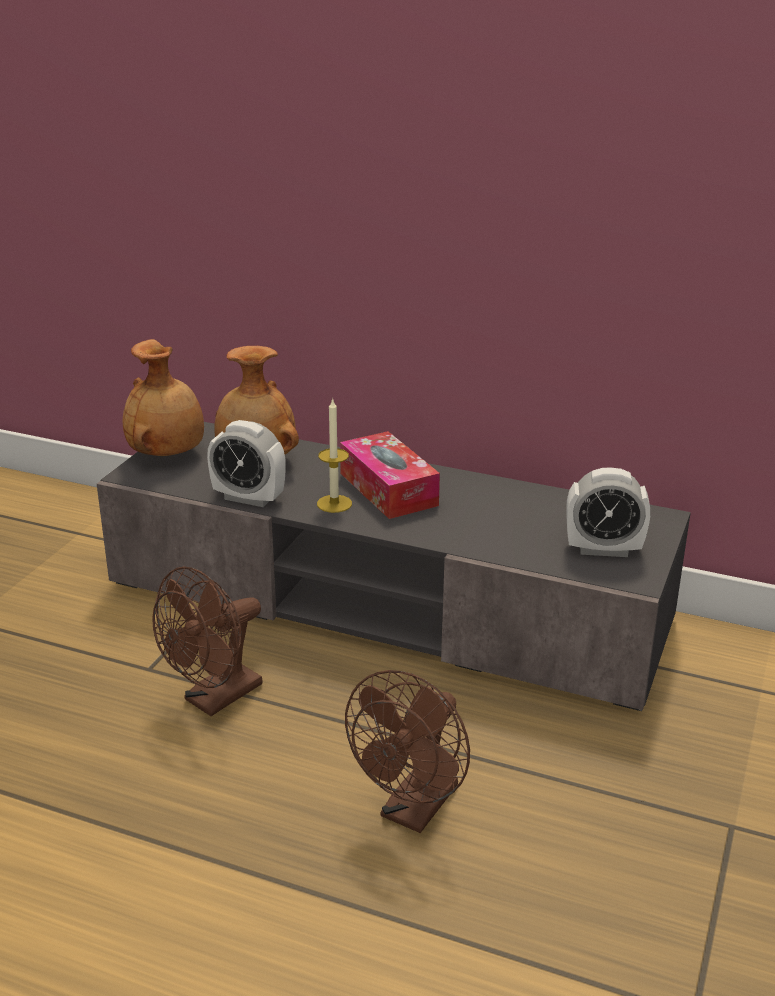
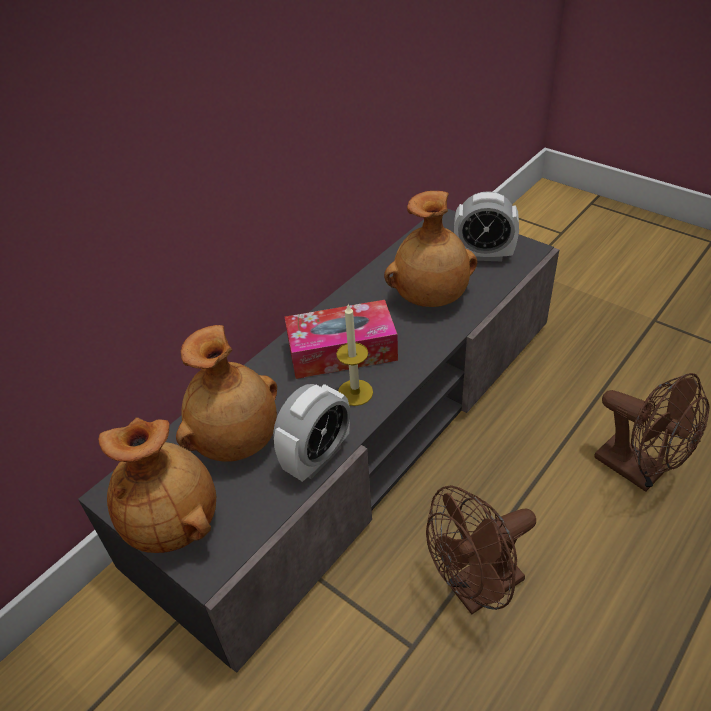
camera: 70 degrees left, 15 degrees up
(215, 699) = (476, 590): brown fan -> brown fan turned 90 degrees clockwise
(499, 525) = (431, 298): none -> brown vase
(603, 549) = (483, 255): alarm clock -> alarm clock turned 75 degrees clockwise

